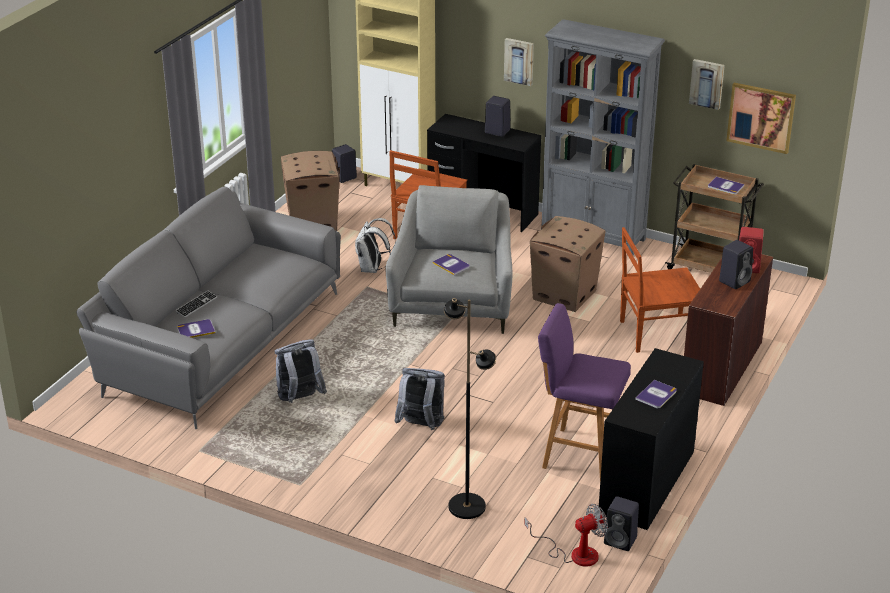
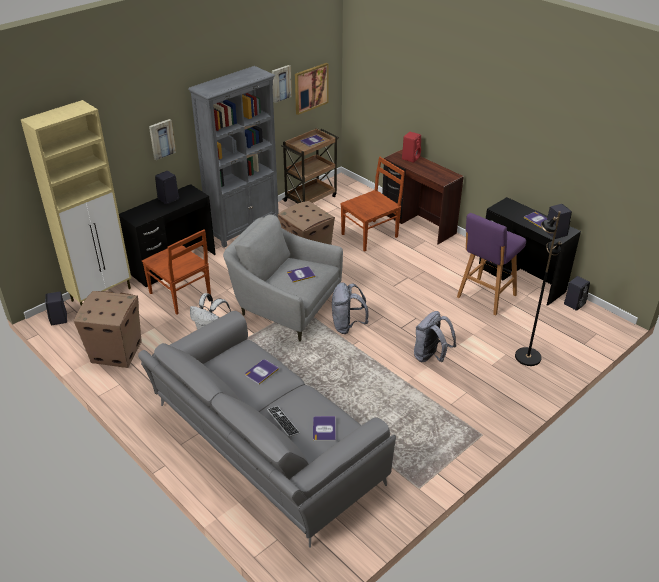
camera: 70 degrees left, 5 degrees up
(263, 277) = (261, 372): none -> book
(299, 399) = (371, 412): grey backpack -> grey backpack (347, 326)
(574, 553) = (583, 324): fan -> none
(656, 333) = (371, 235): brown chair -> brown chair turned 135 degrees counterclockwise
(735, 281) = (424, 165): black speaker -> black speaker (555, 233)

